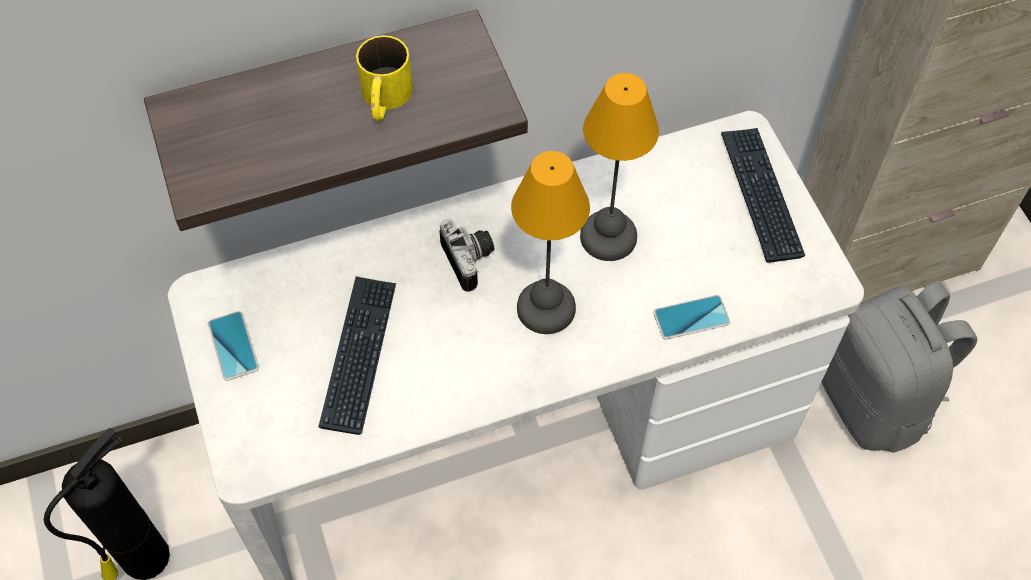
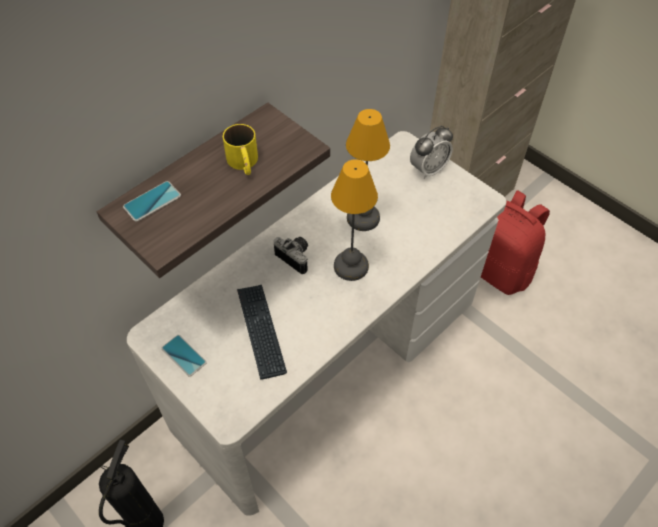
camera: 25 degrees left, 5 degrees down
(691, 318) = (429, 242): phone -> phone (152, 201)
(761, 195) = (428, 169): keyboard -> alarm clock
(874, 401) = (499, 270): grey backpack -> red backpack

